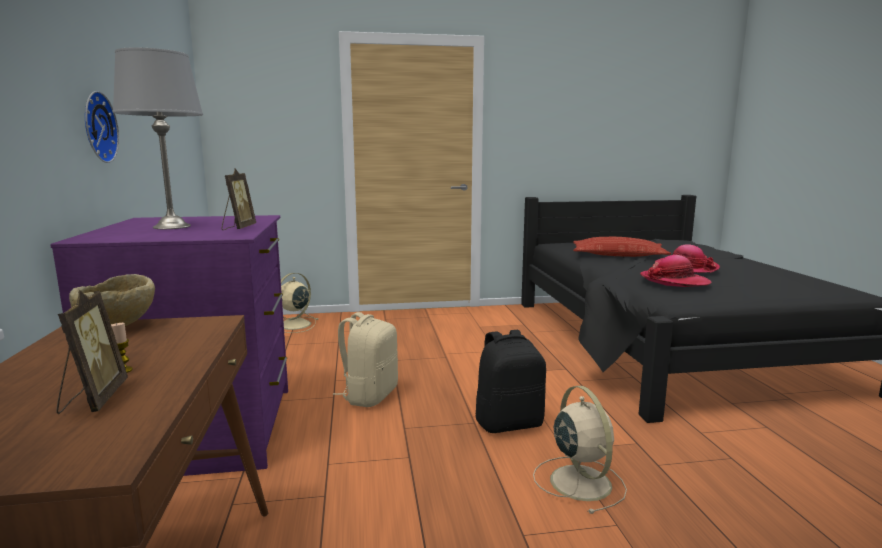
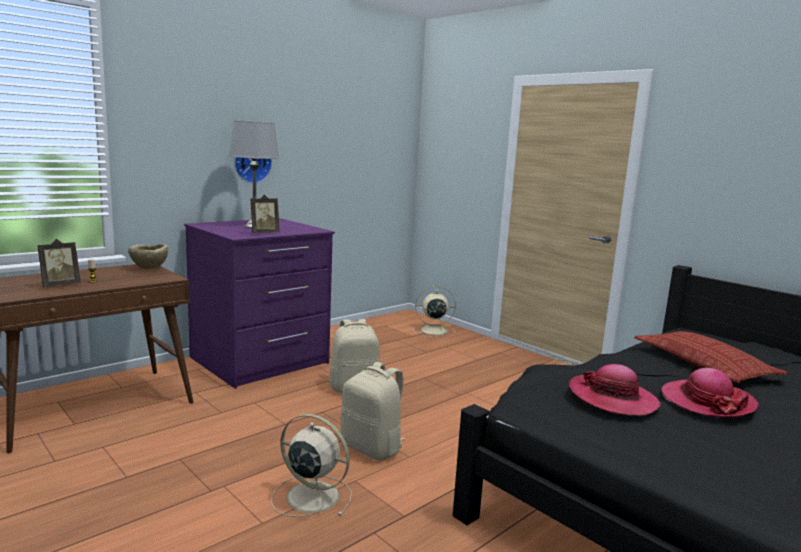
camera: 55 degrees right, 0 degrees up
(509, 423) = (372, 448): black backpack -> beige backpack
(579, 481) = (310, 496): beige fan -> beige fan turned 105 degrees counterclockwise

